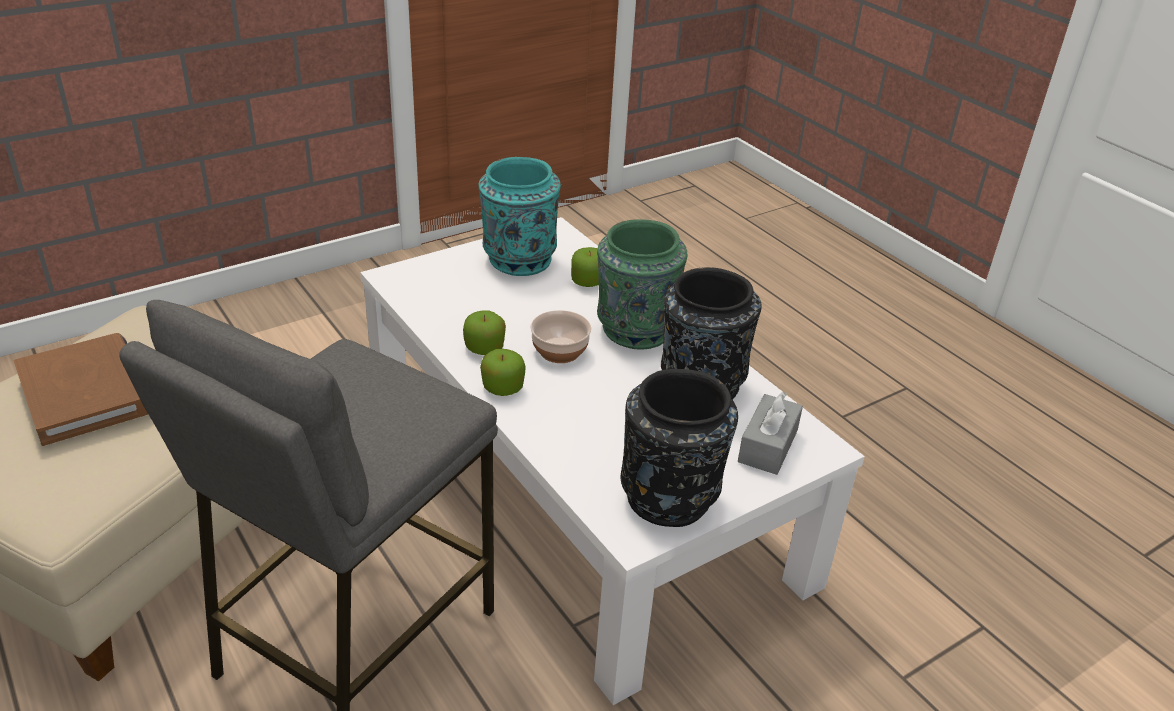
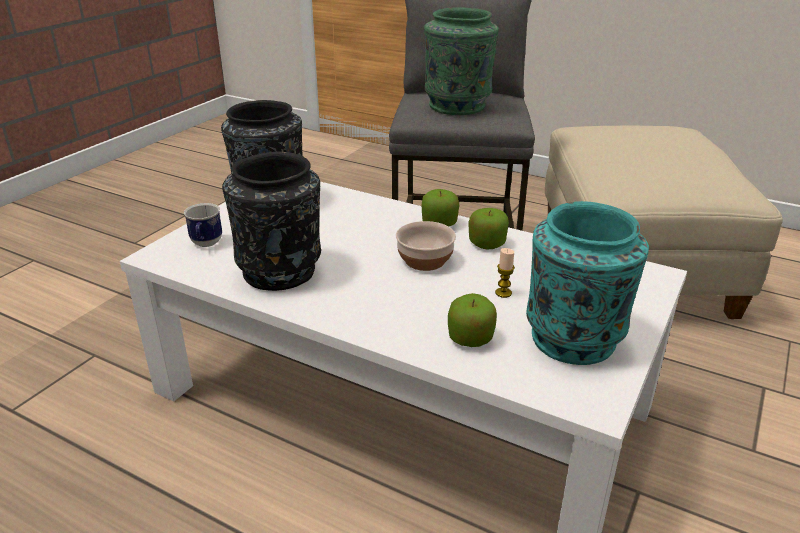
camera: 155 degrees right, 5 degrees down
(87, 393) = (663, 151): brown book -> none
(527, 302) = (503, 293): none -> candle
(635, 330) = (373, 299): green vase -> green vase (457, 105)
(768, 446) = (206, 244): grey tissue box -> mug

